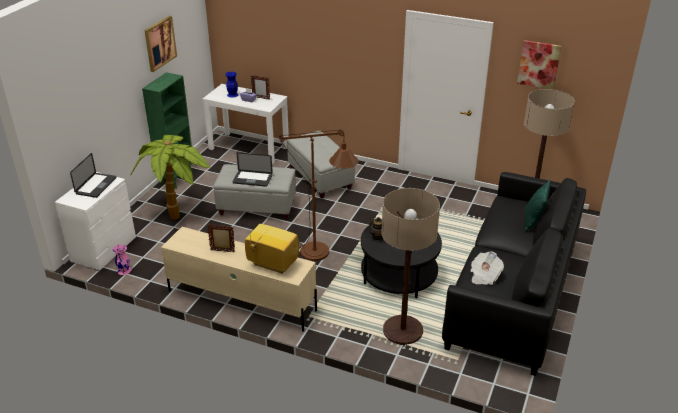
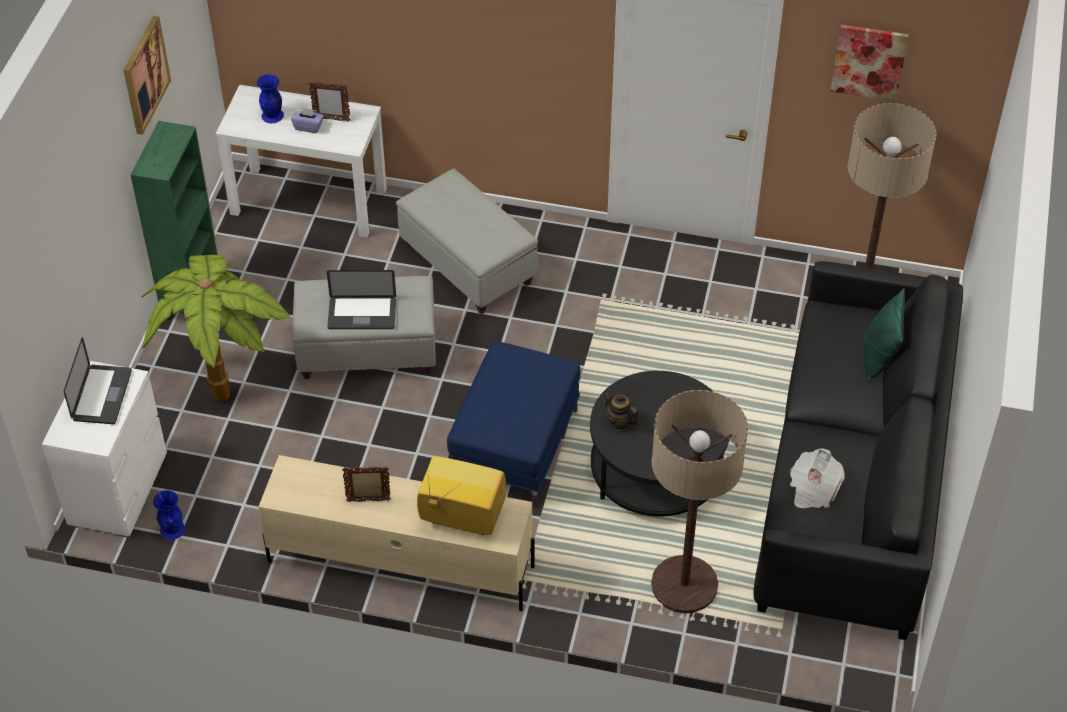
camera: 10 degrees left, 15 degrees up
(124, 270) = (172, 529): pink vase -> blue vase
(322, 254) = (514, 445): brown floor lamp -> blue ottoman

